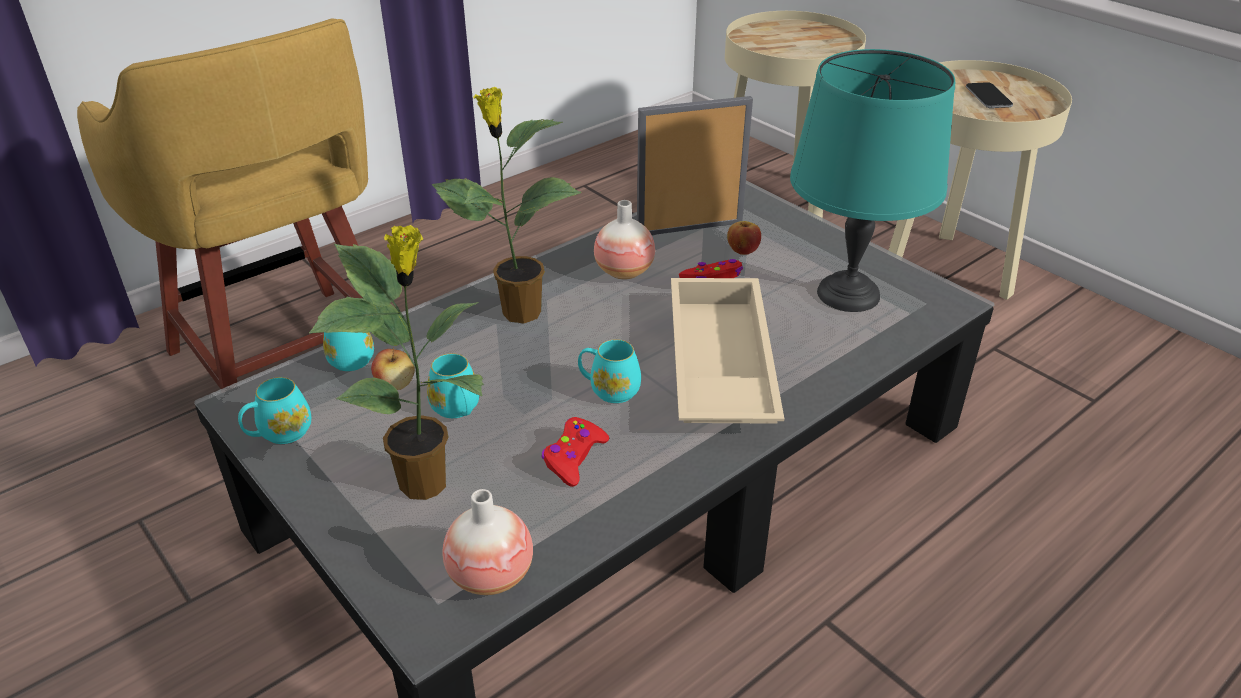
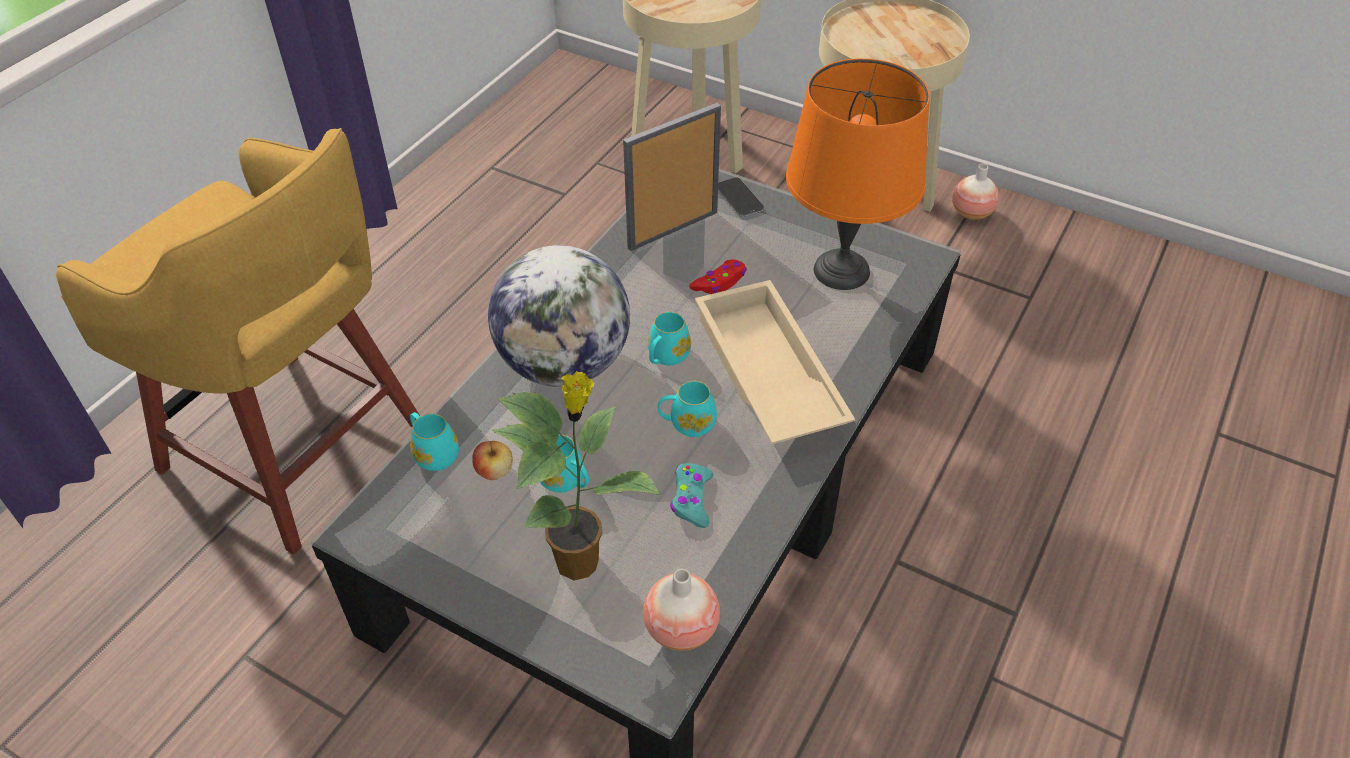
camera: 20 degrees left, 10 degrees up
(279, 433) = (417, 552): turquoise mug -> turquoise mug (666, 357)
(519, 313) = (565, 364): potted plant -> globe
(574, 457) = (691, 499): red game controller -> turquoise game controller
(624, 271) = (637, 294): vase -> vase (971, 213)
(743, 250) = (732, 244): apple -> none
(846, 293) = (840, 270): turquoise table lamp -> orange table lamp
(988, 97) = (894, 36): phone -> phone (739, 198)

